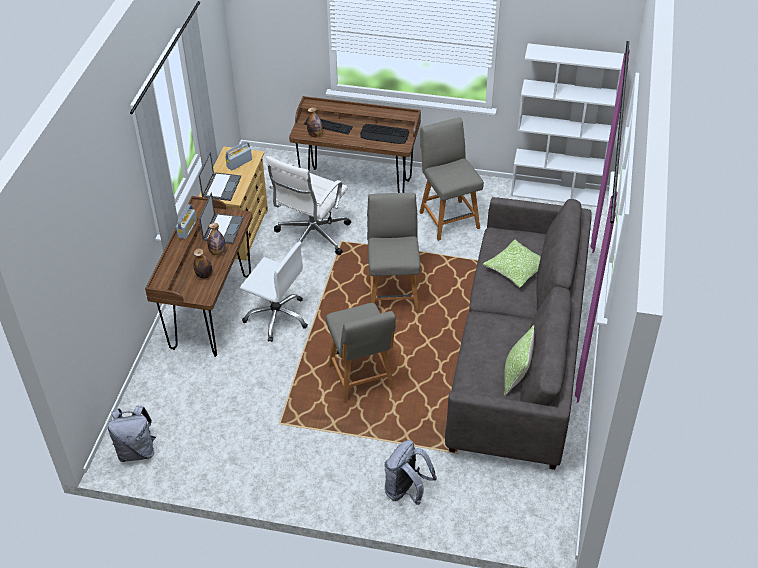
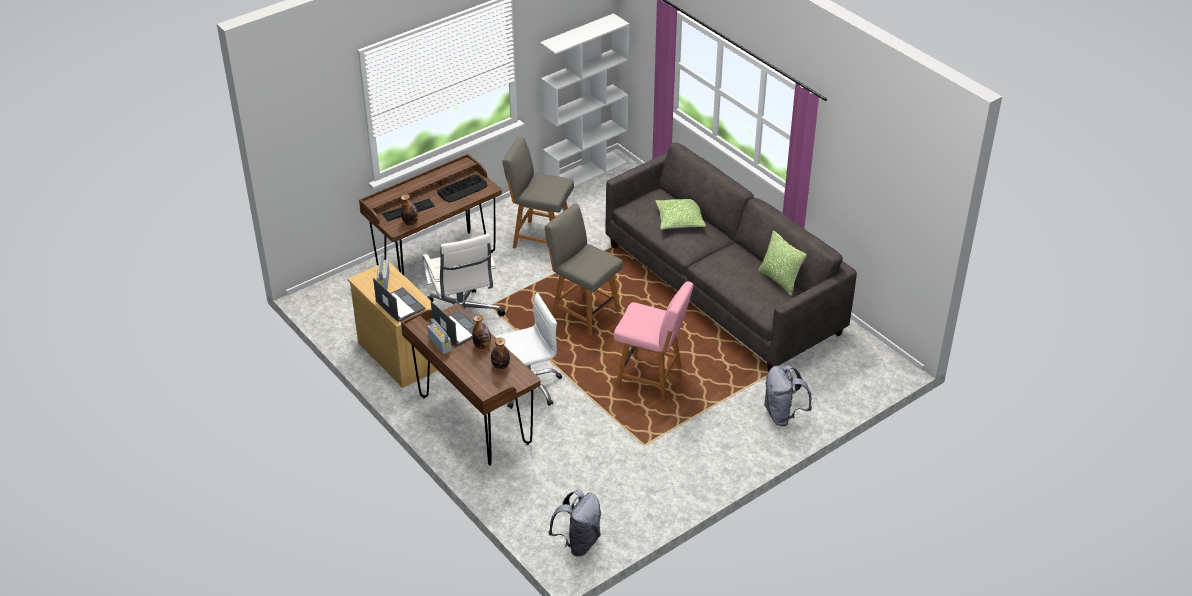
camera: 50 degrees left, 5 degrees down
(362, 379) = (651, 377): grey chair -> pink chair

